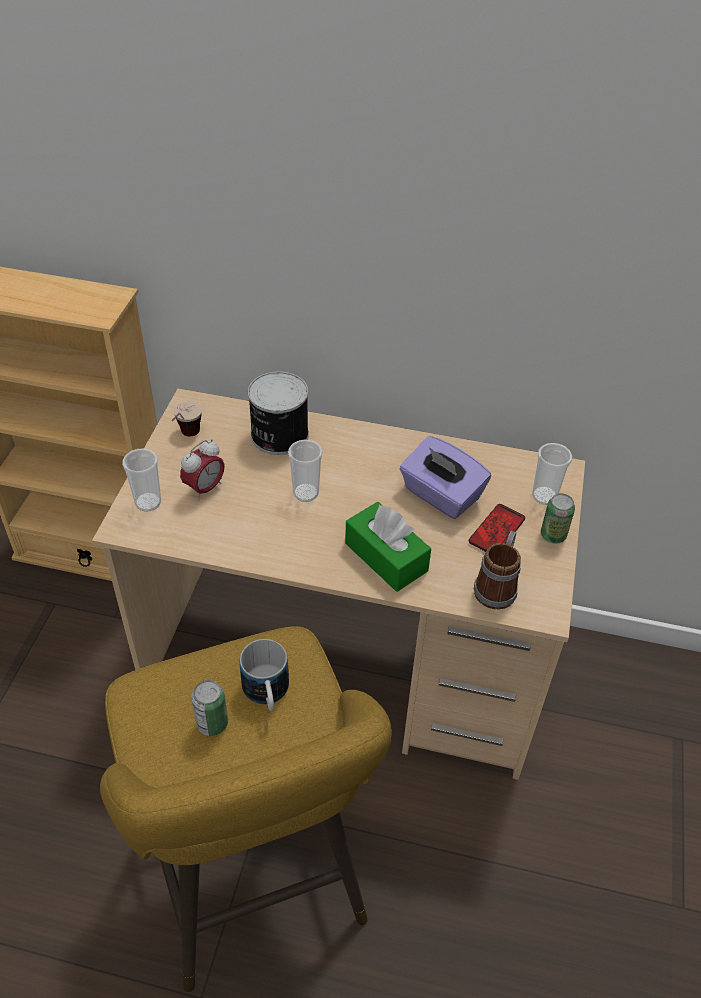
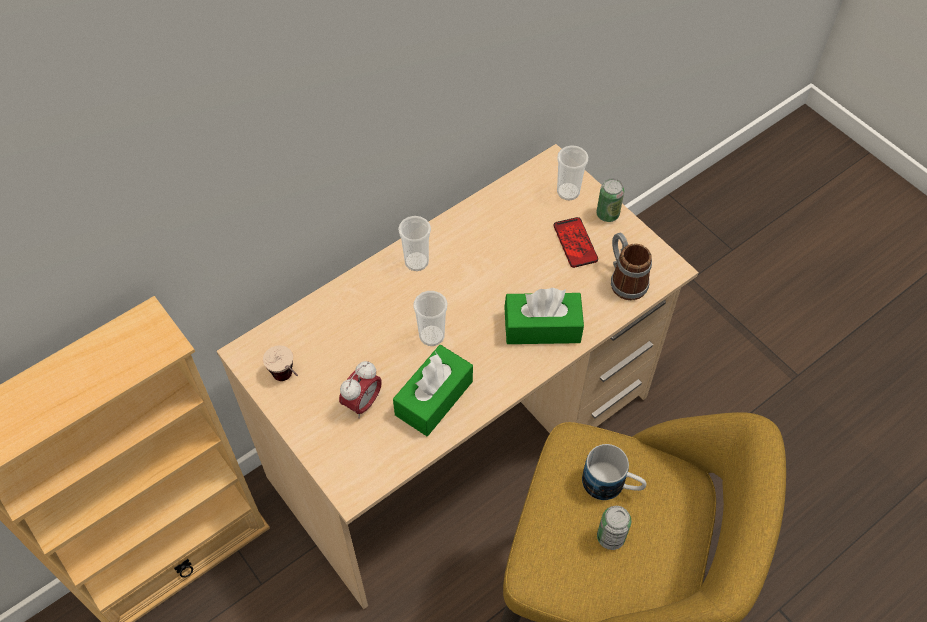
camera: 50 degrees left, 10 degrees up
(148, 502) = (340, 454): cup -> cup (416, 262)
(205, 488) = (362, 403): alarm clock -> alarm clock turned 45 degrees clockwise
(248, 527) = (434, 398): none -> green tissue box
(278, 435) = (349, 313): can -> none
(441, 495) = (512, 252): purple tissue box -> none

